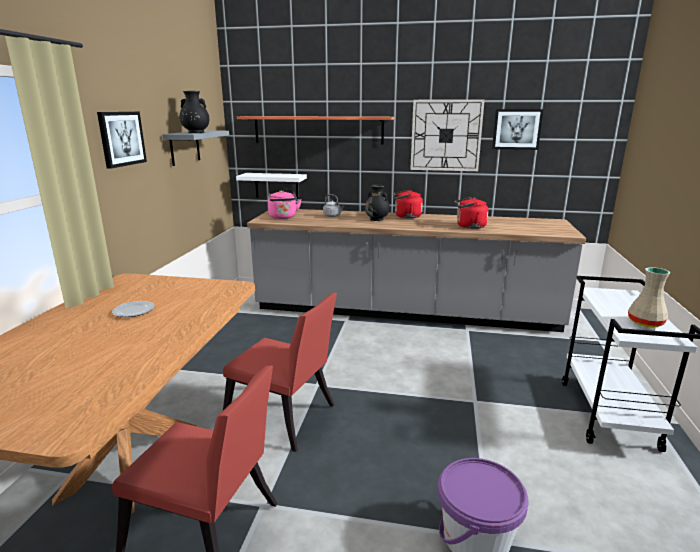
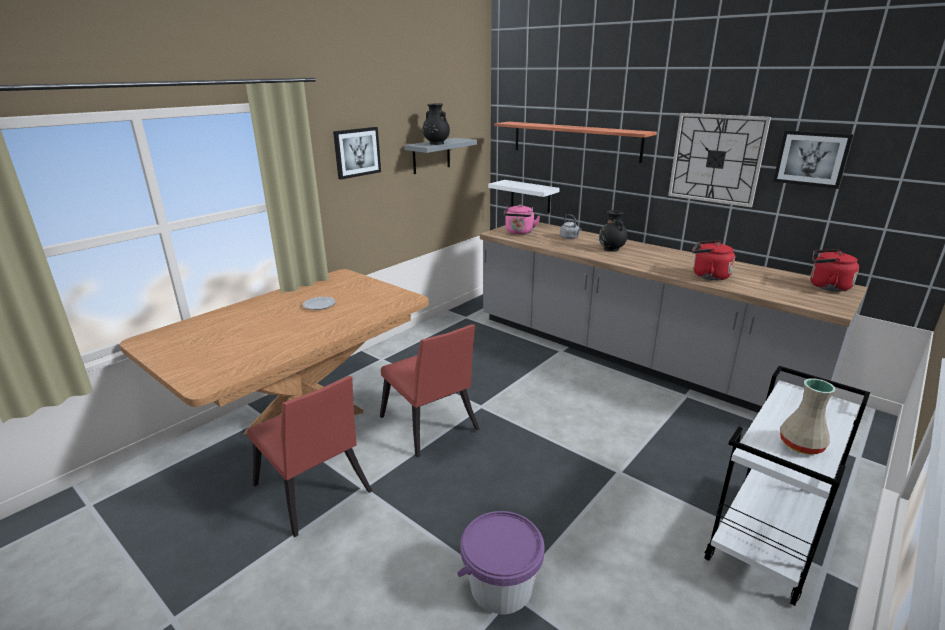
camera: 30 degrees right, 5 degrees up
(406, 216) = (649, 250): red kettle -> red kettle (826, 286)

